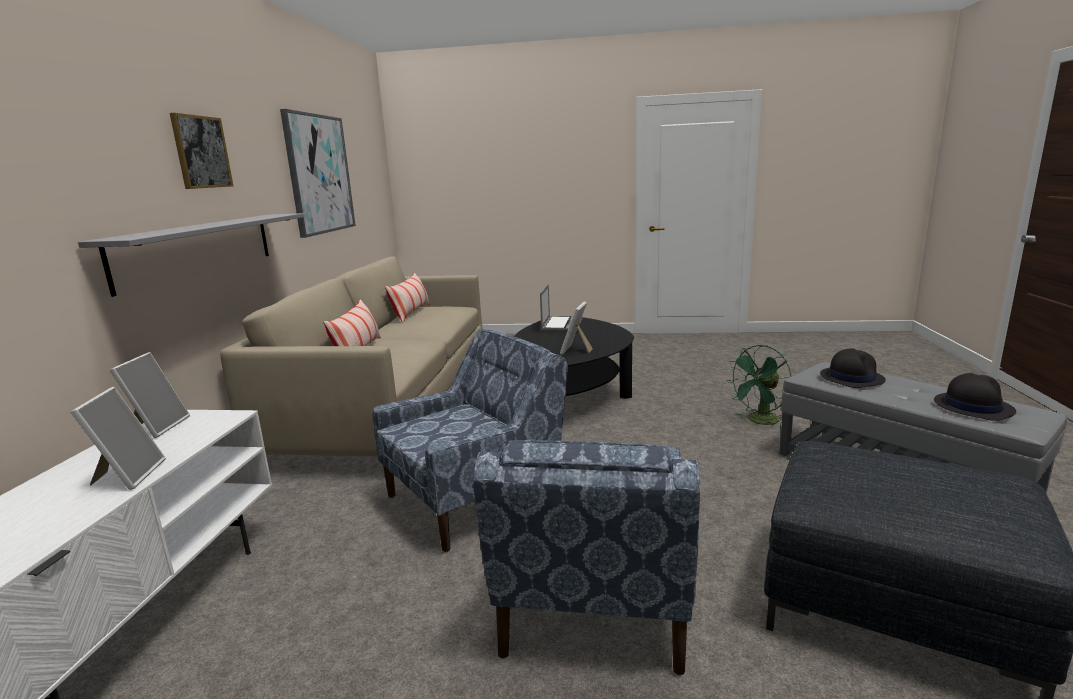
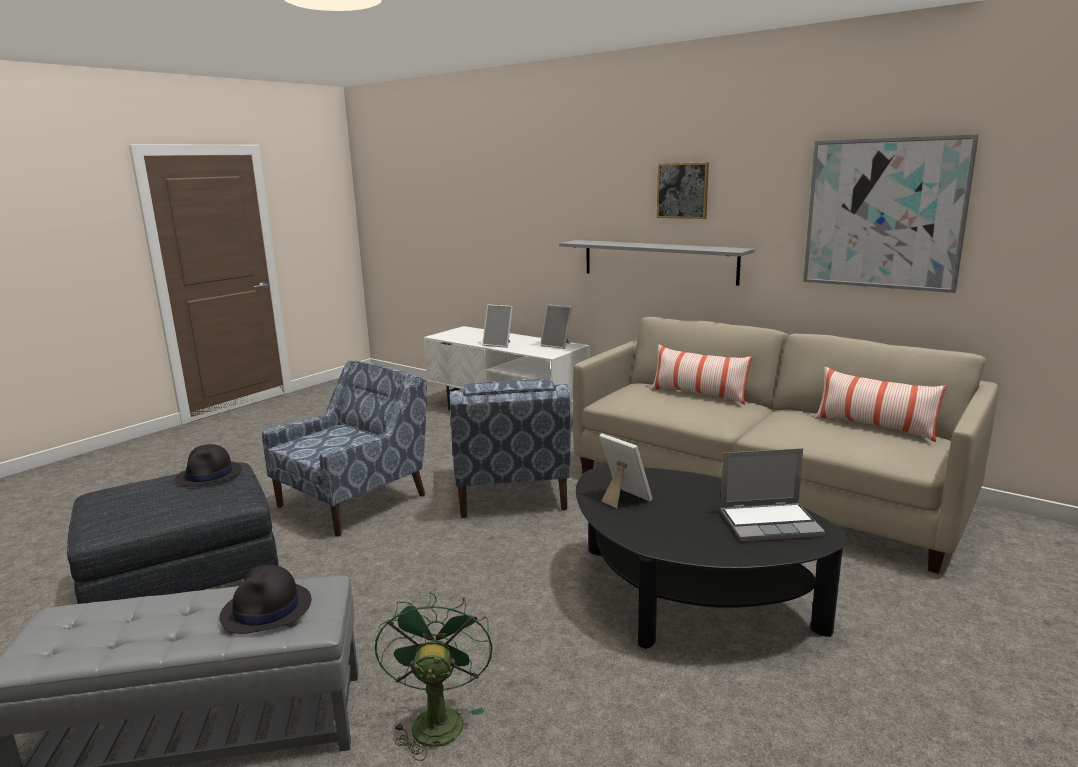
camera: 120 degrees right, 0 degrees up
(561, 325) = (770, 523): laptop -> laptop turned 45 degrees counterclockwise
(593, 603) = (355, 500): blue armchair -> blue armchair turned 90 degrees clockwise
(972, 406) = (103, 626): black hat -> black hat (209, 475)

